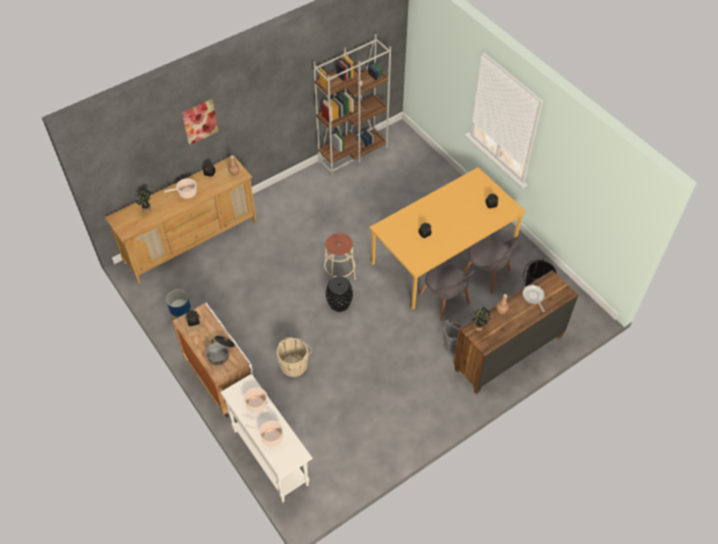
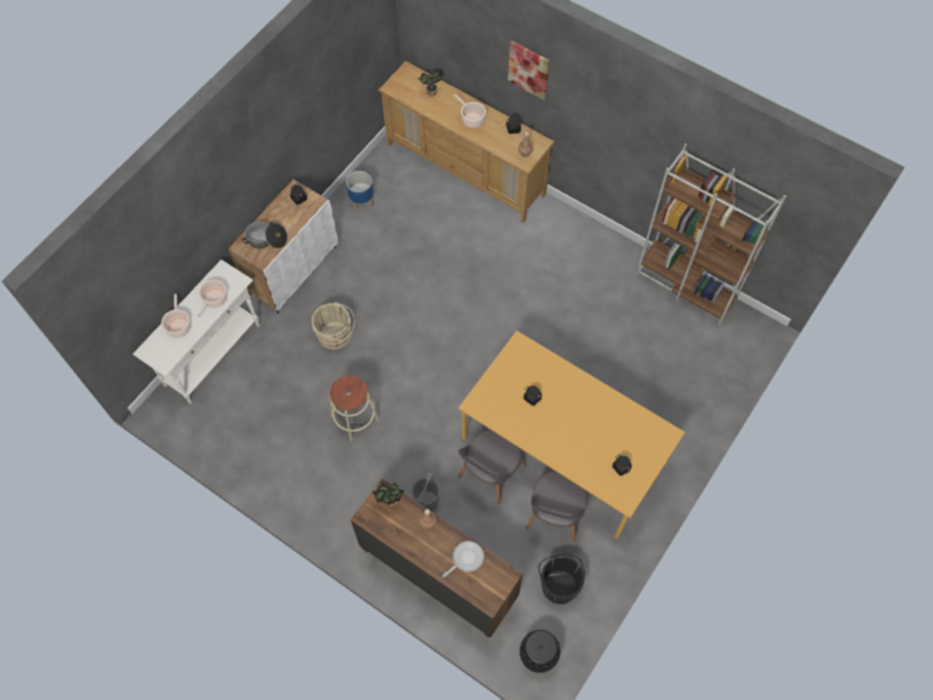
camera: 70 degrees right, 10 degrees up
(339, 273) = (484, 338): beige stool -> beige stool (355, 418)
(339, 303) = (438, 353): black stool -> black stool (538, 656)

